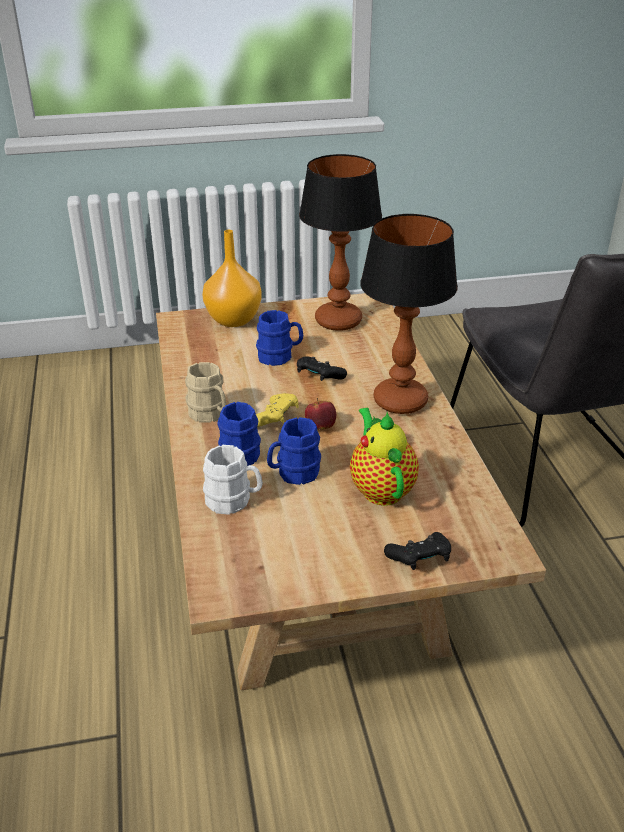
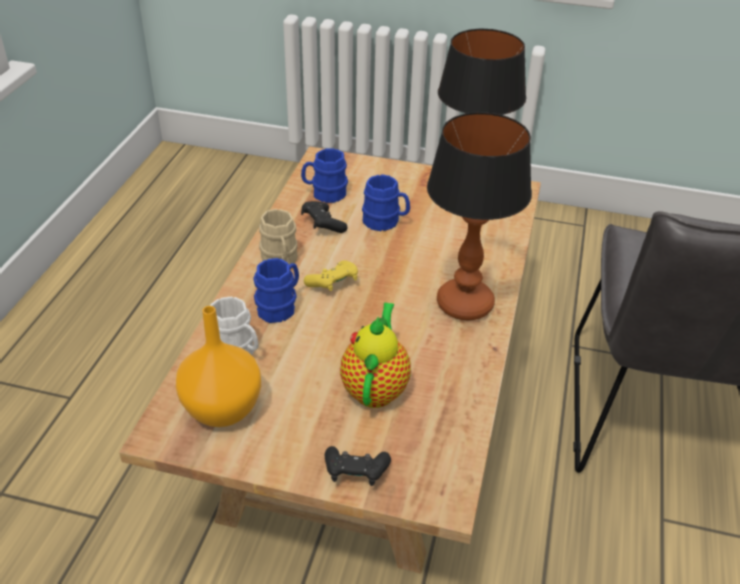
camera: 25 degrees right, 5 degrees up
(234, 319) = (373, 172): orange vase -> orange vase (224, 409)
(293, 473) = (308, 344): blue mug -> blue mug (324, 193)
(319, 377) = (405, 255): black game controller -> black game controller (322, 225)
(320, 427) = (368, 306): apple -> none

